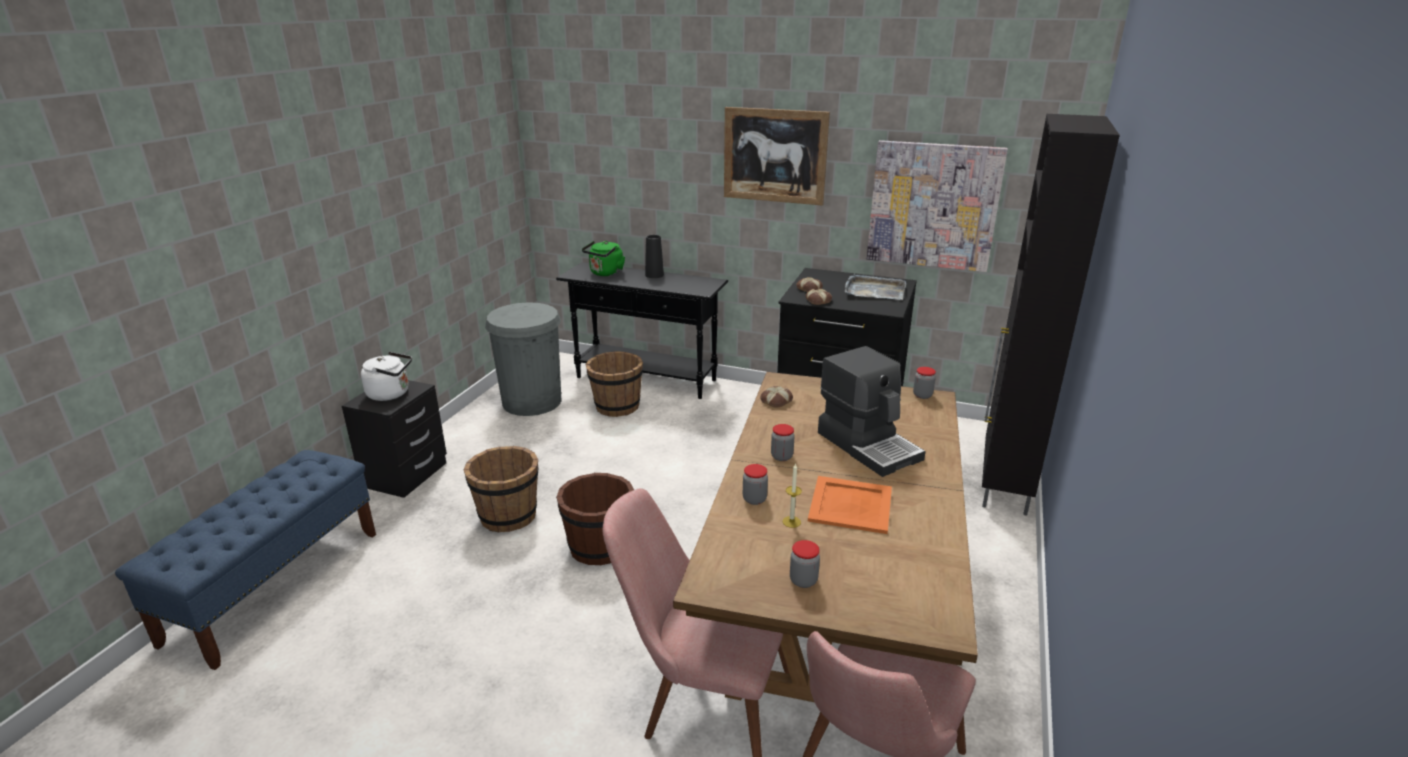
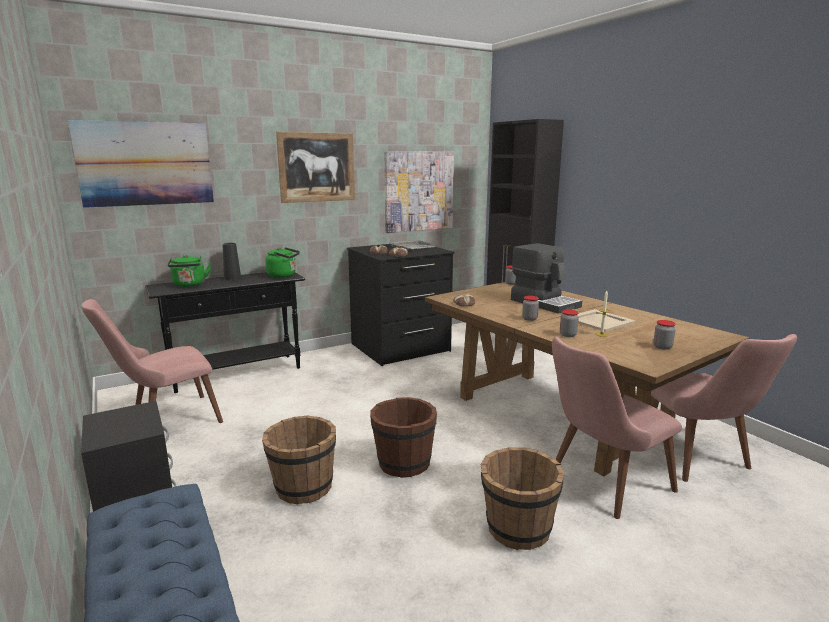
camera: 50 degrees left, 10 degrees down
(391, 394) = (123, 422): white kettle -> none
(532, 401) = (164, 421): grey trash can -> pink chair
(590, 137) = (146, 164): none -> picture
(616, 407) = (248, 394): brown bucket -> brown bucket (517, 529)
(699, 287) = (284, 275): none -> green kettle
(851, 504) = (599, 320): orange tray -> beige tray
(869, 445) = (545, 303): coffee machine -> coffee machine turned 45 degrees clockwise

